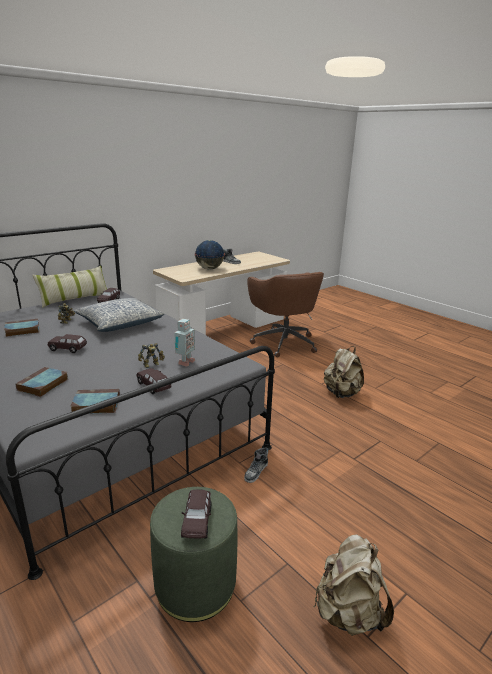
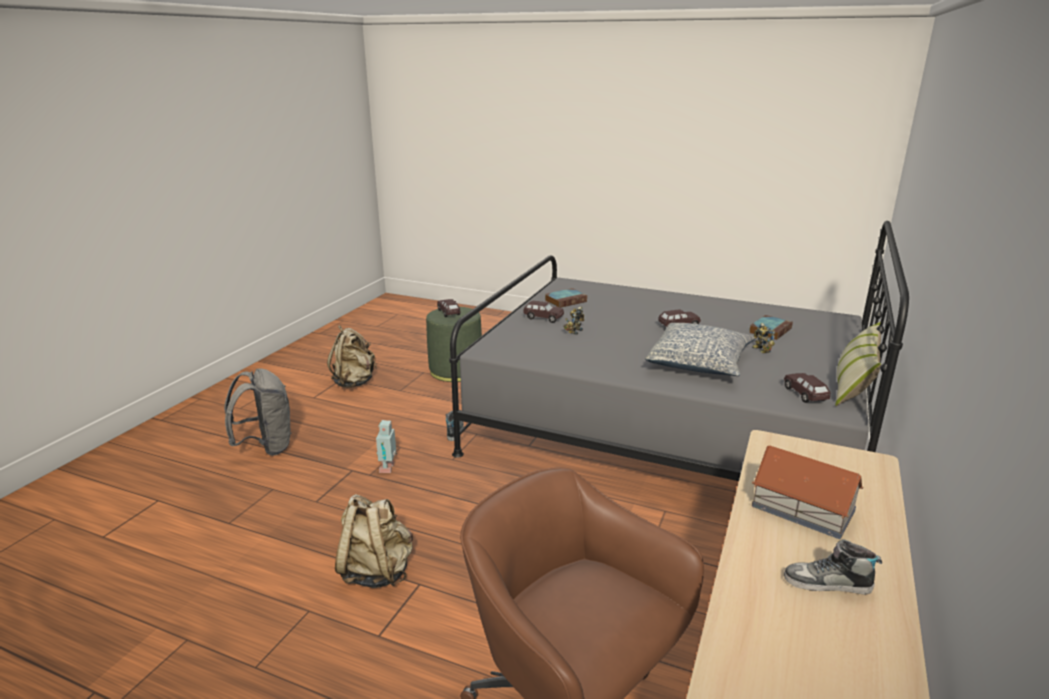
camera: 155 degrees right, 0 degrees up
(42, 385) = (628, 302): book -> none
(185, 362) = (546, 339): toy robot -> toy robot (388, 468)
(209, 268) = (803, 509): globe -> toy house
(439, 511) = (266, 447): none -> grey backpack

